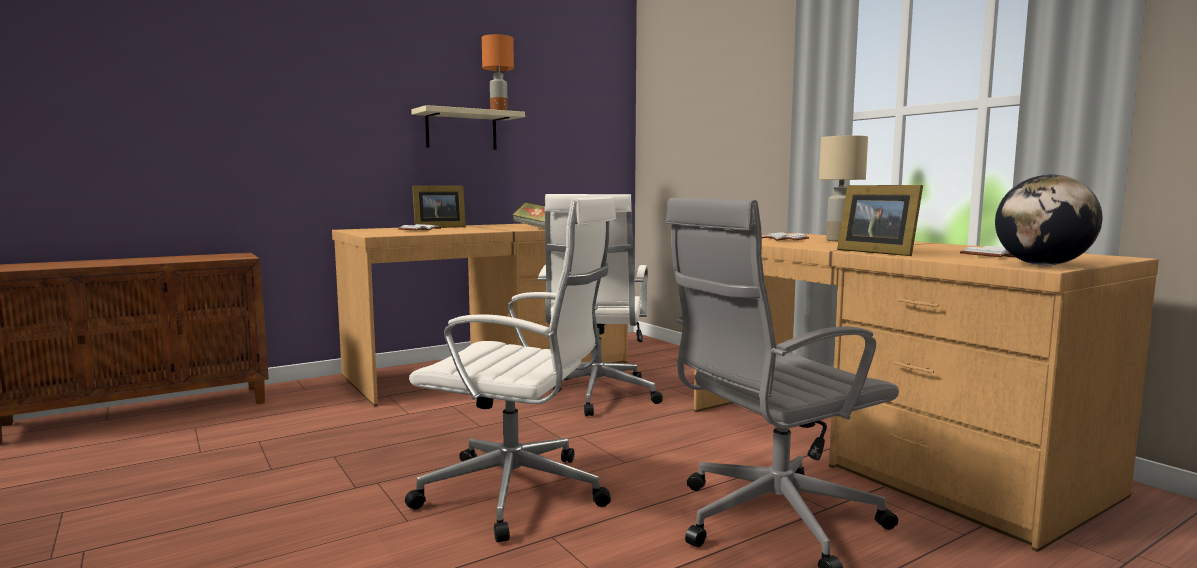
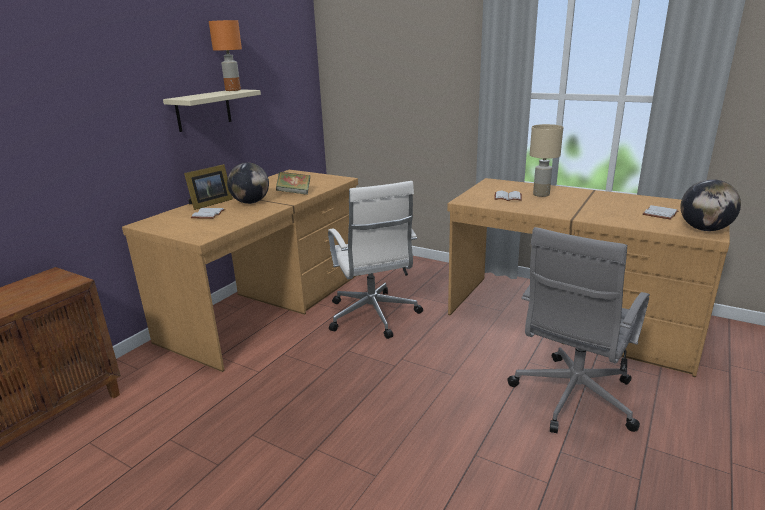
camera: 25 degrees left, 15 degrees up
(477, 228) = (250, 202): none -> globe
(519, 494) = (419, 426): white office chair -> none
(876, 252) = (597, 218): picture frame -> none

